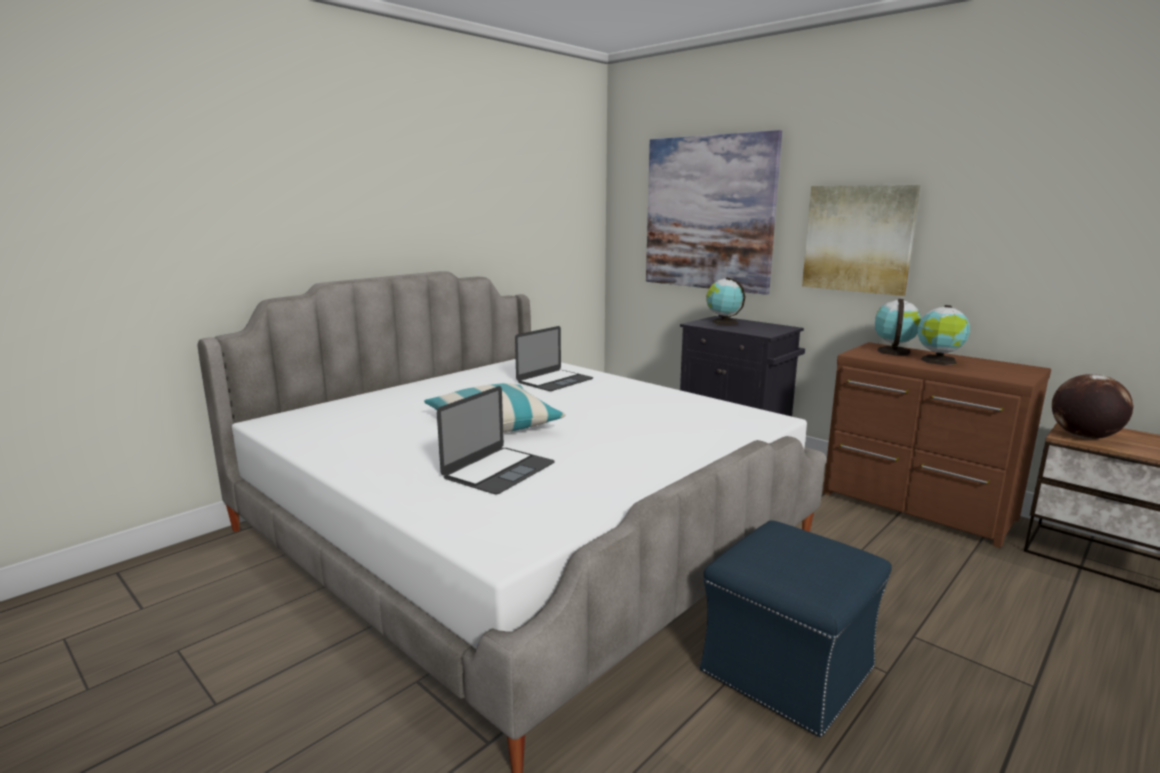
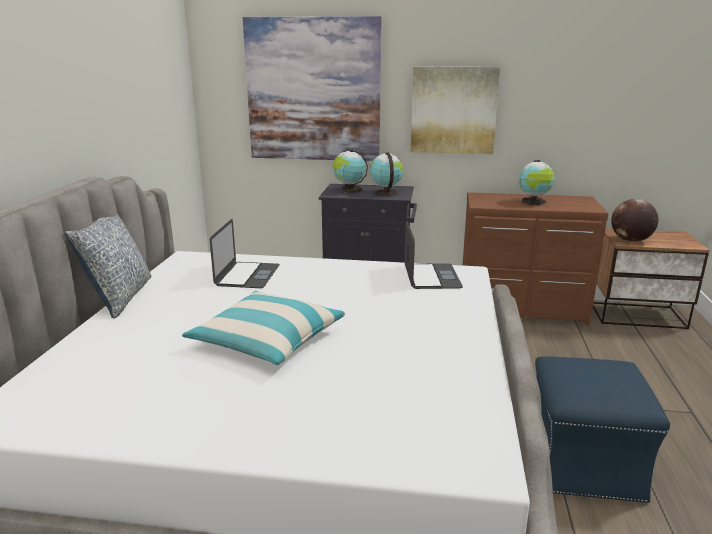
camera: 35 degrees left, 5 degrees up
(441, 376) = (120, 297): none -> pillow
(499, 470) = (351, 388): laptop -> laptop (431, 276)
(893, 351) = (495, 198): globe -> globe (386, 193)

